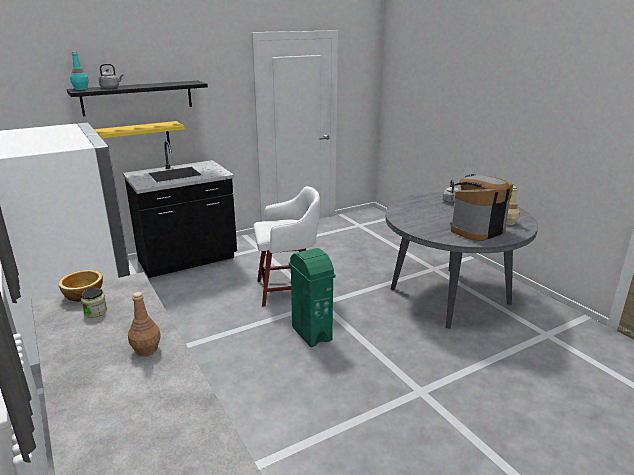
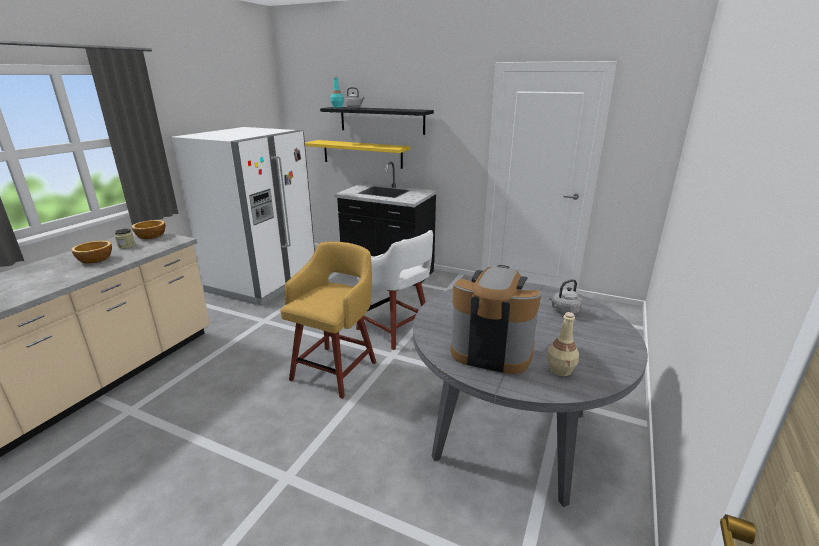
camera: 55 degrees right, 0 degrees up
(117, 334) = (95, 259): none -> bowl
(146, 350) = (73, 273): brown bottle -> none
(311, 333) = (336, 369): green trash can -> yellow stool

